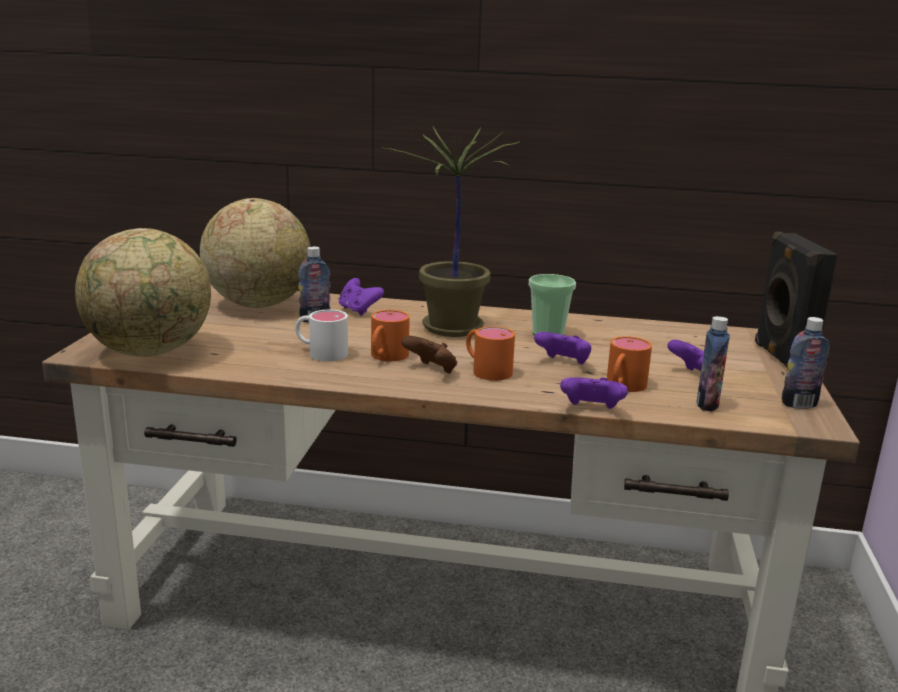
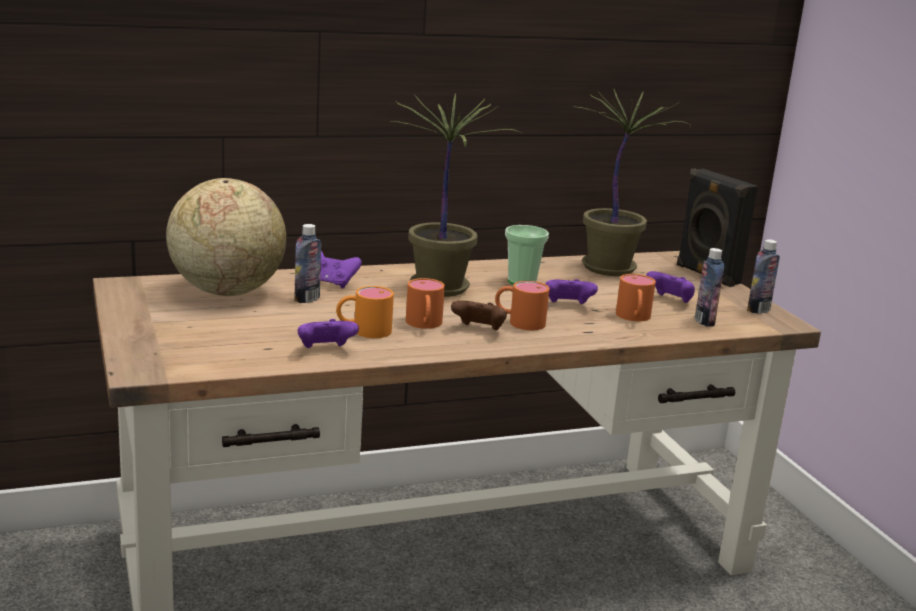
camera: 30 degrees left, 0 degrees up
(151, 352) = (205, 358): globe -> none
(320, 353) = (363, 330): white mug -> orange mug
(591, 410) = (637, 341): purple game controller -> purple game controller (325, 350)
(668, 336) = (610, 268): none -> potted plant

